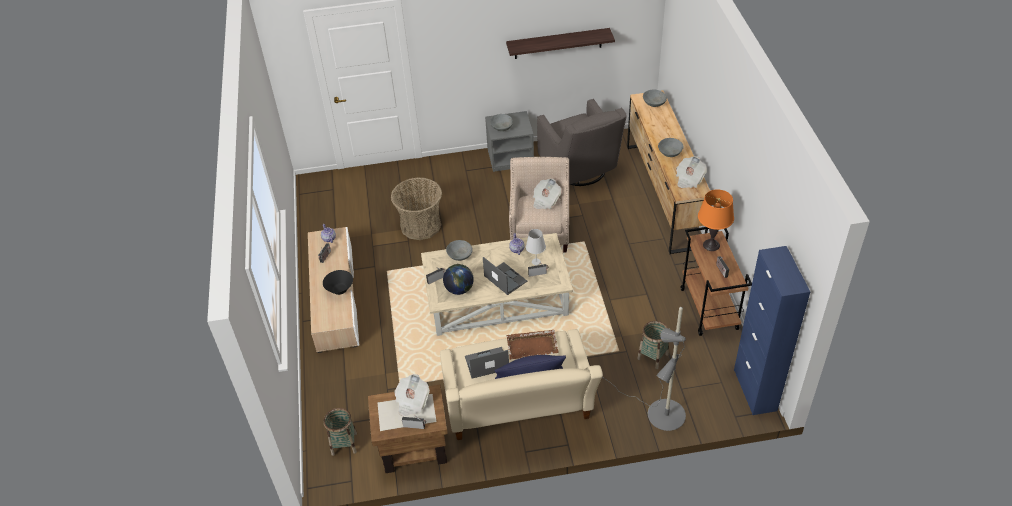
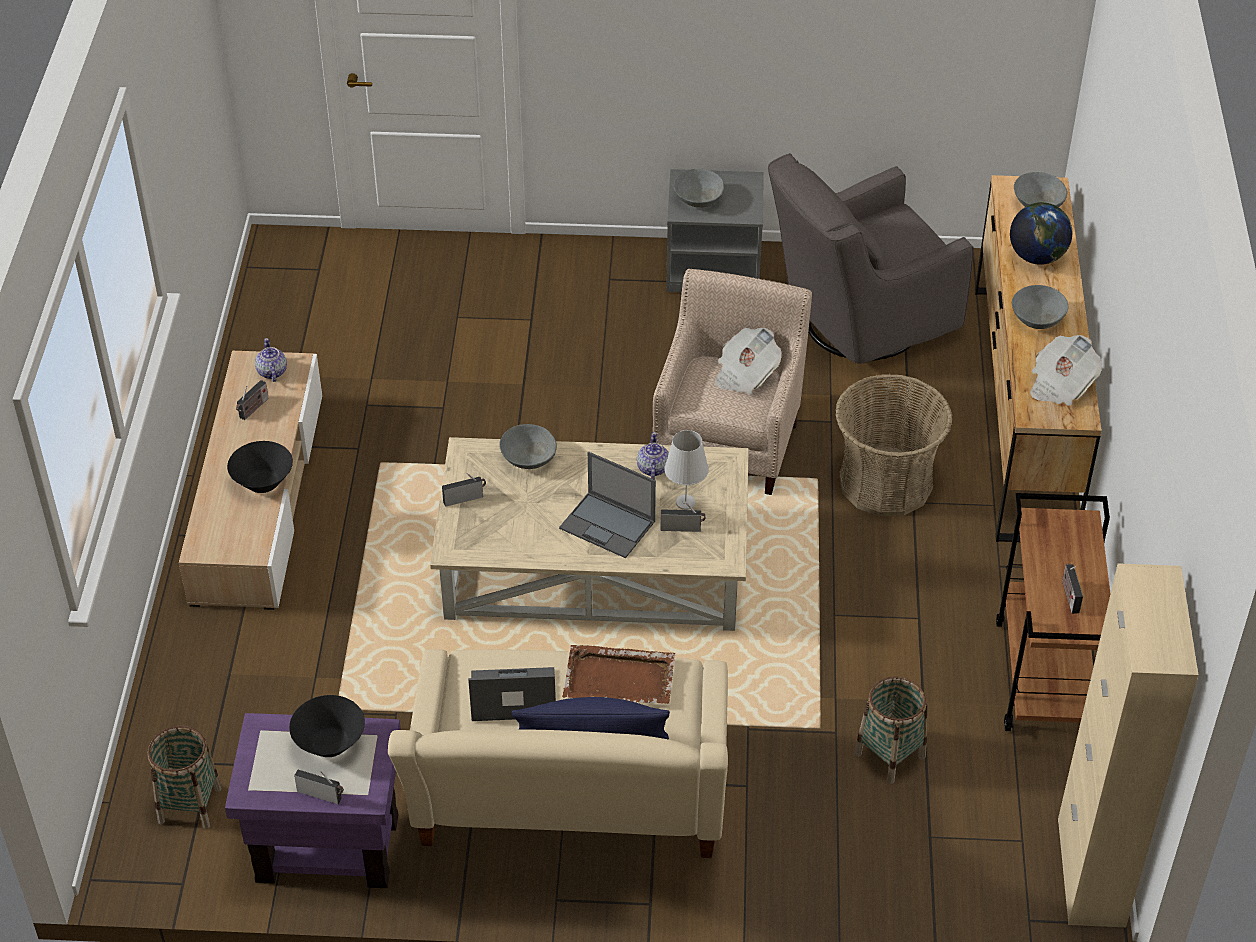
camera: 10 degrees right, 0 degrees up
(411, 402) = (330, 744): newspaper -> black bowl
(414, 449) = (327, 846): brown side table -> purple side table
(420, 225) = (479, 379): basket -> basket (885, 482)
(459, 289) = (506, 530): globe -> globe (1037, 257)
(505, 278) = (608, 525): laptop -> laptop turned 150 degrees clockwise
(558, 43) = (847, 37): shelf -> none
(580, 170) = (857, 323): grey armchair -> grey armchair turned 75 degrees clockwise
(658, 410) = (865, 873): grey floor lamp -> none
(711, 245) = (1065, 537): orange table lamp -> none
(755, 390) = (1091, 872): blue cabinet -> beige cabinet

